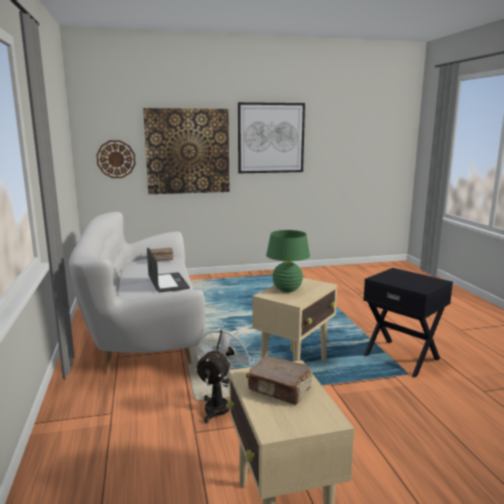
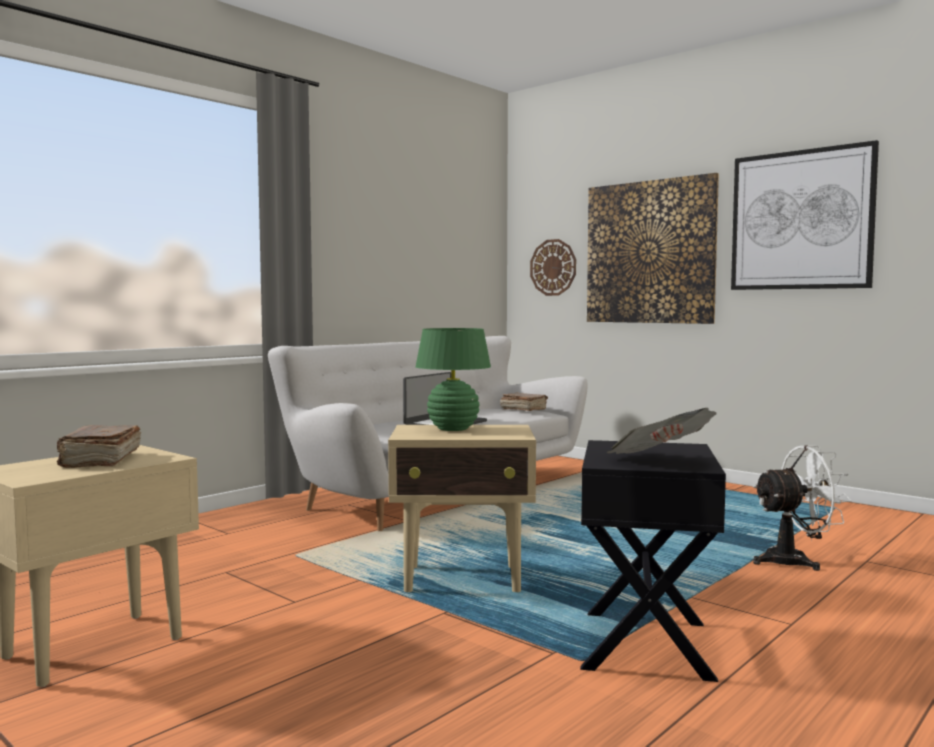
camera: 55 degrees right, 10 degrees down
(221, 405) = (298, 568): white fan -> white fan (795, 561)
(424, 282) = (659, 461): none -> newspaper

